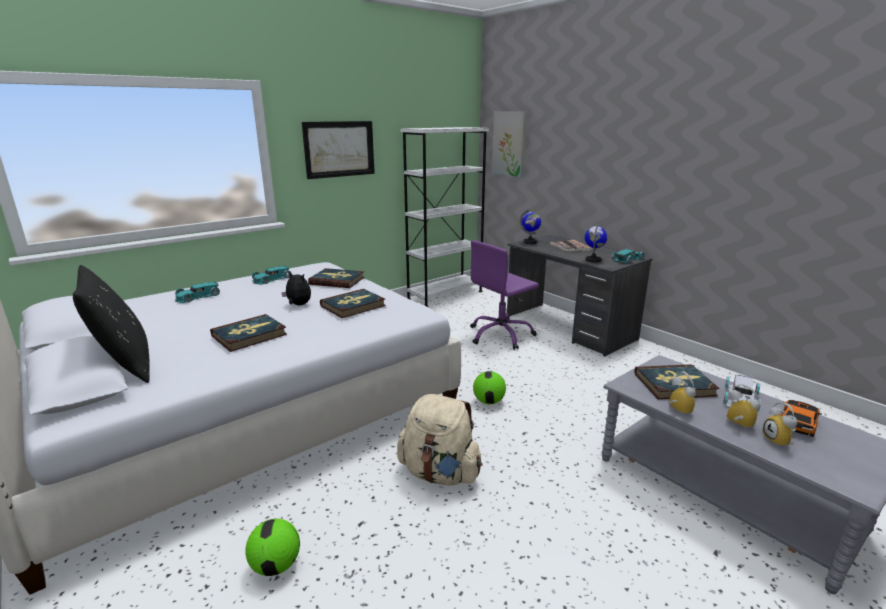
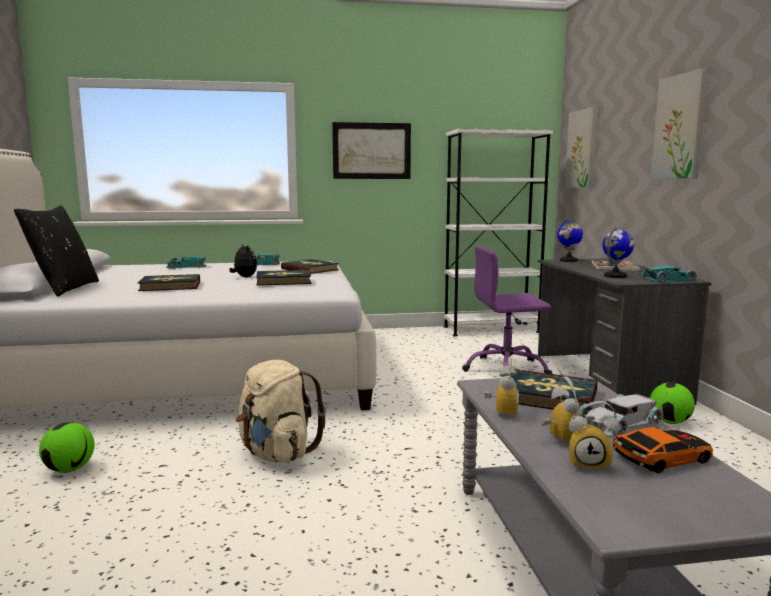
camera: 30 degrees right, 10 degrees down
(489, 401) = (408, 416): football -> football (670, 422)
(619, 142) = (680, 127): none -> picture
(779, 441) = (589, 464): alarm clock -> alarm clock turned 105 degrees counterclockwise

